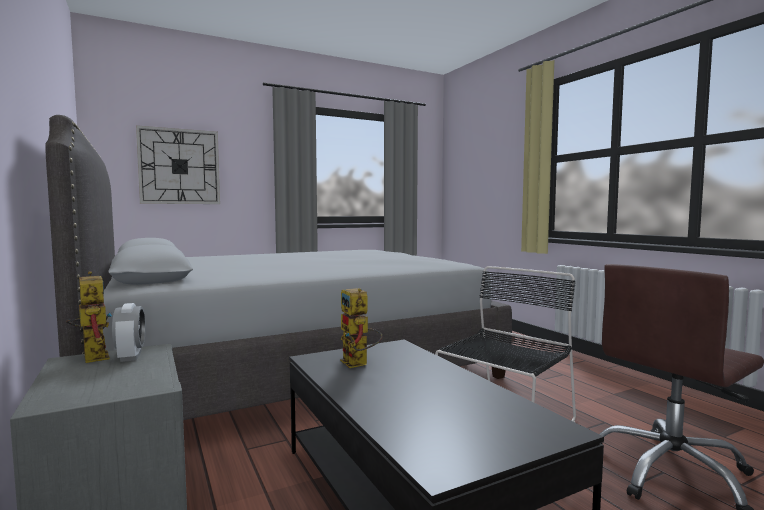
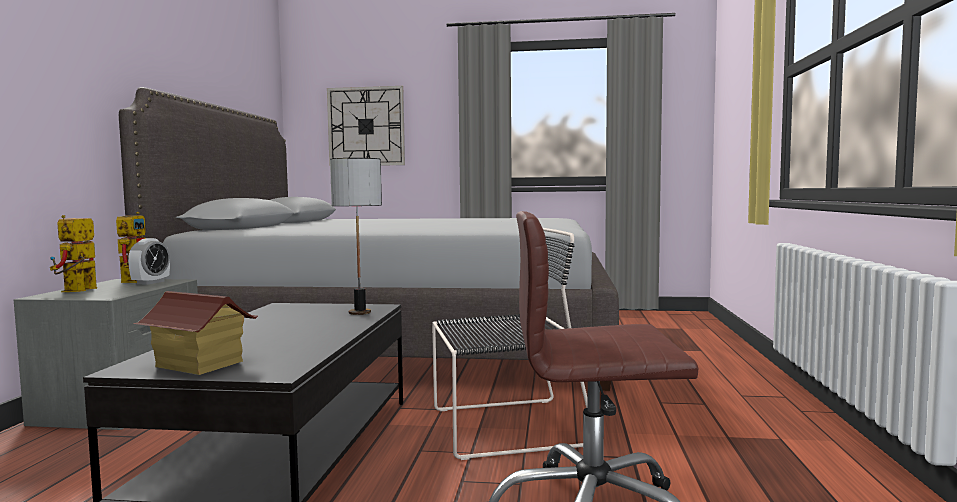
camera: 35 degrees right, 0 degrees up
(359, 364) = (298, 313): toy robot -> toy robot (77, 291)
(405, 353) = (359, 312): none -> table lamp
(481, 442) = (199, 365): none -> toy house

